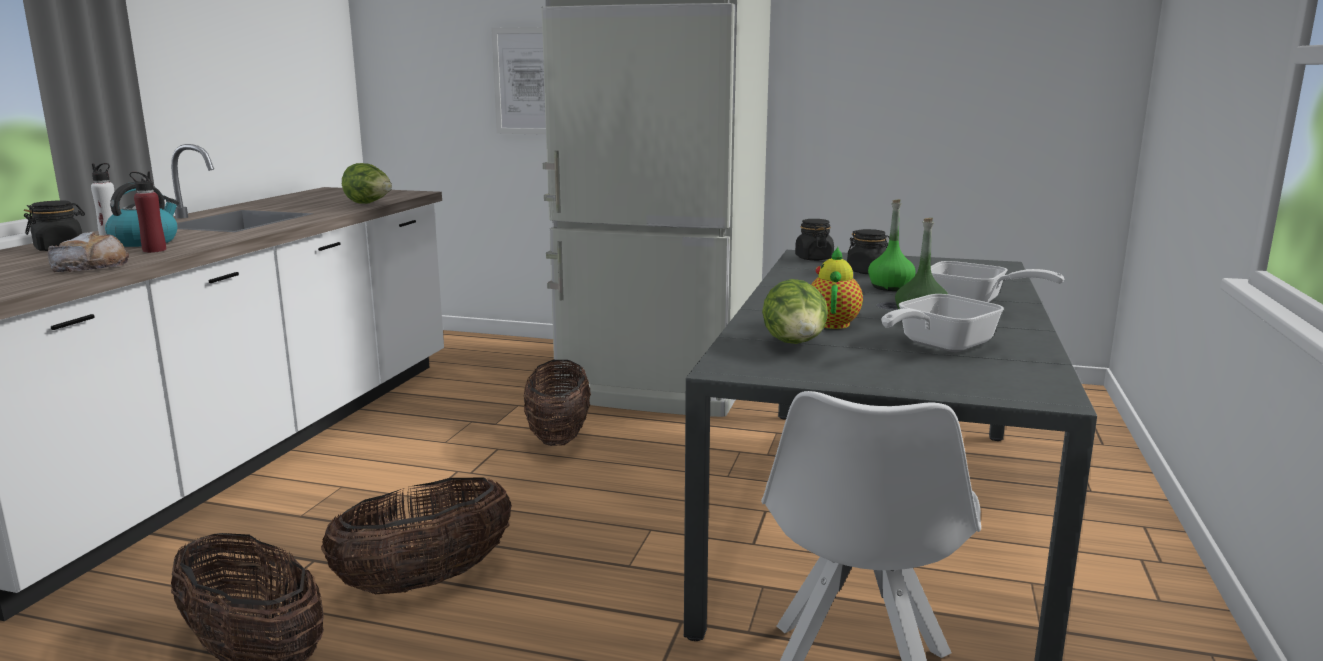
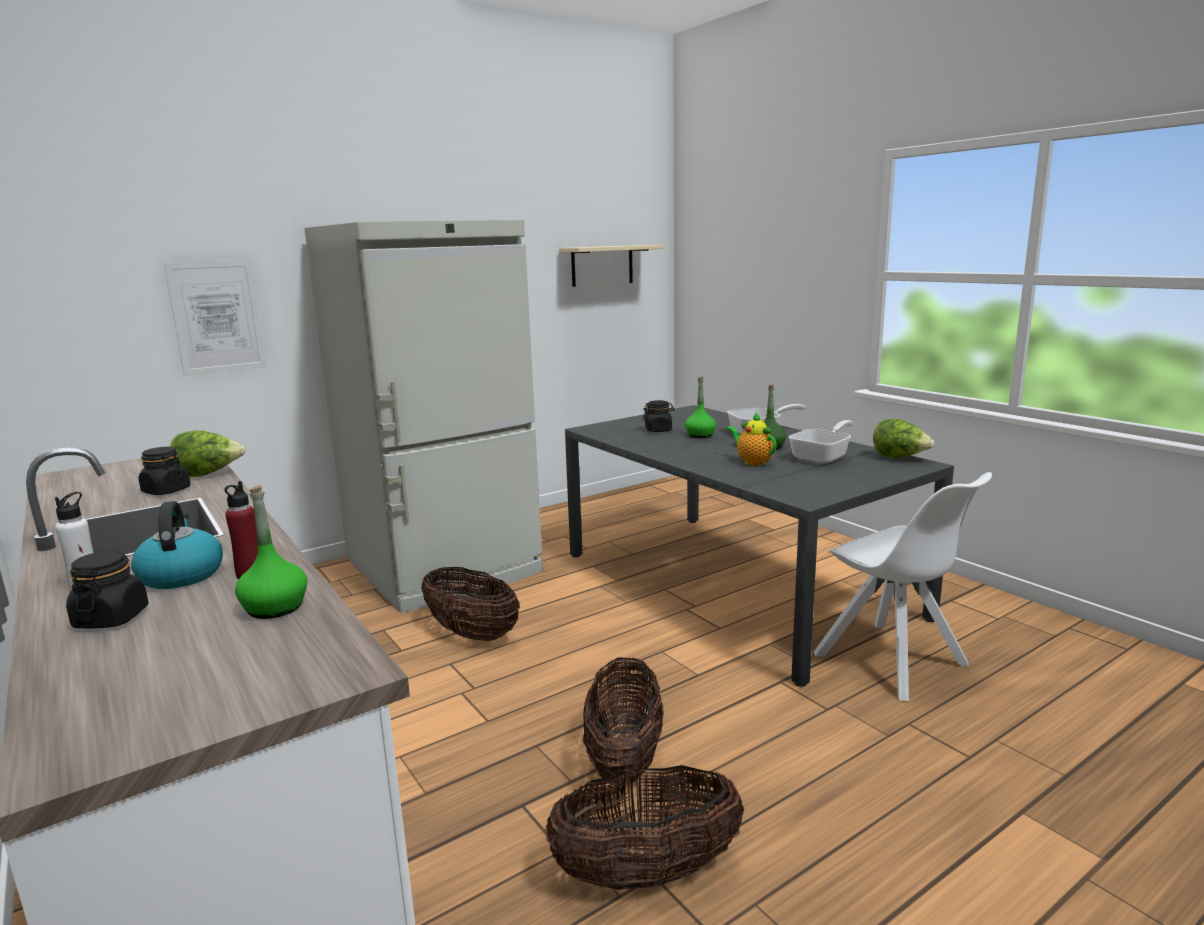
camera: 50 degrees left, 0 degrees up
(90, 266) = (275, 608): bread -> green bottle
(795, 345) = (783, 478): lettuce -> lettuce (899, 457)
(813, 258) = (602, 430): black jar -> black jar (166, 491)
(938, 345) = (823, 457): frying pan -> frying pan turned 135 degrees counterclockwise
(1004, 48) = (602, 265): none -> beige shelf

